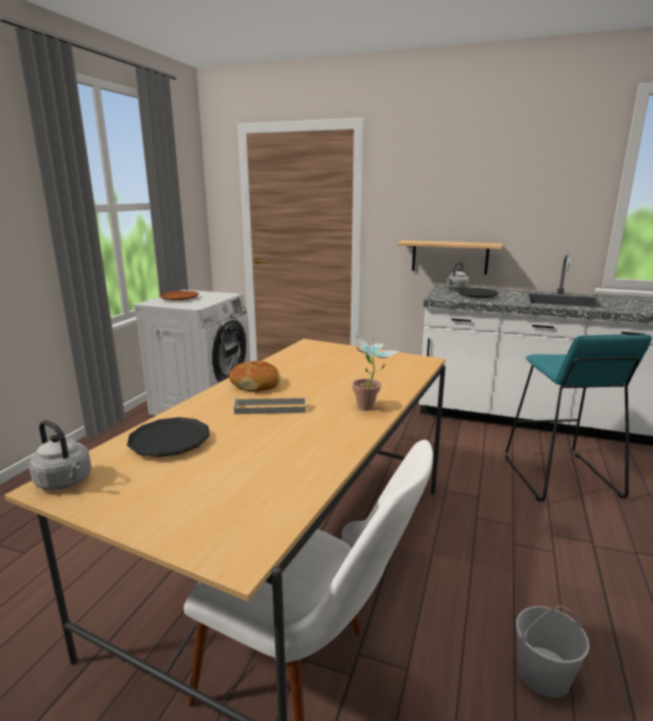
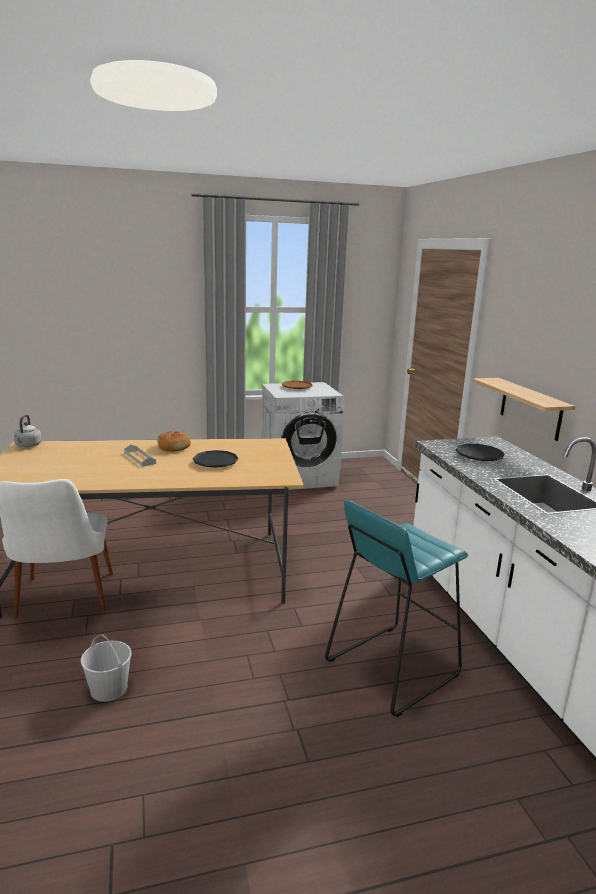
camera: 55 degrees right, 0 degrees up
(170, 442) = (78, 450): black plate -> black plate (215, 462)
(370, 409) = (164, 479): potted plant -> none
(456, 289) = (492, 445): grey kettle -> none

